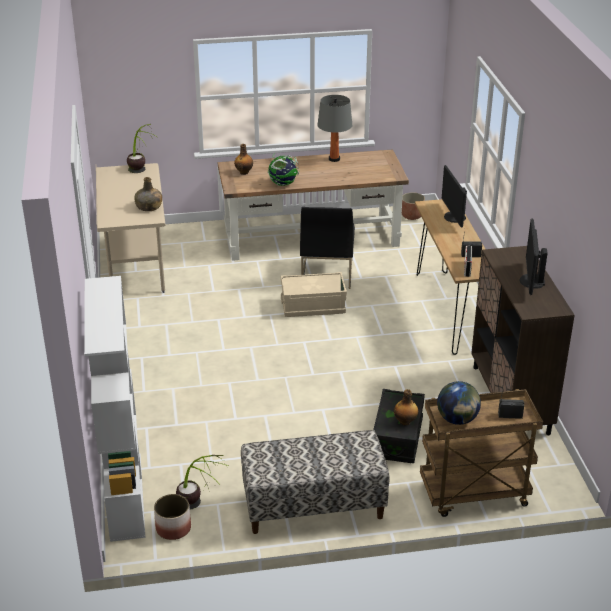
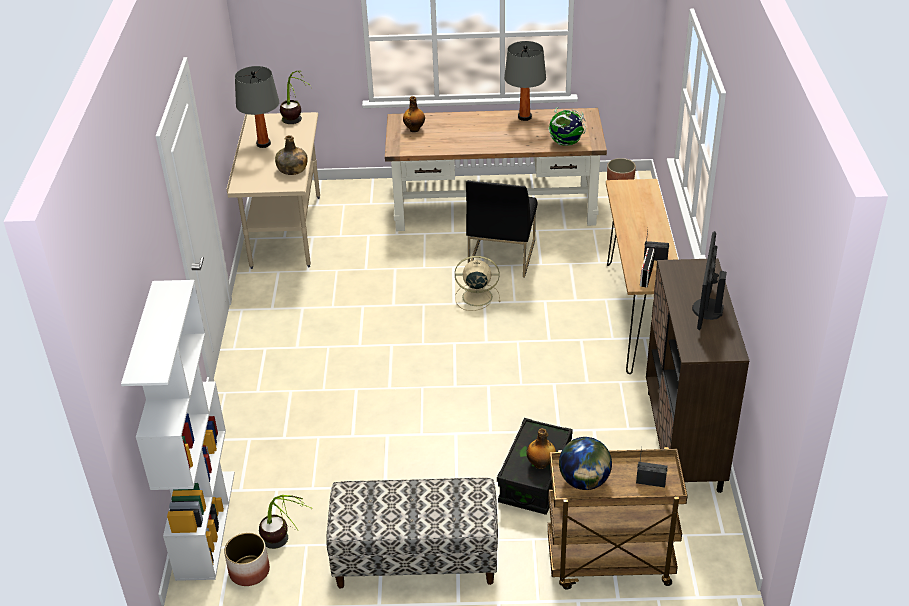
camera: 10 degrees right, 5 degrees up
(117, 189) = (263, 144): none -> grey table lamp
(283, 184) = (456, 147): globe -> globe (566, 143)
(313, 306) = (476, 297): beige storage box -> beige fan
(453, 217) = (647, 205): monitor -> none

